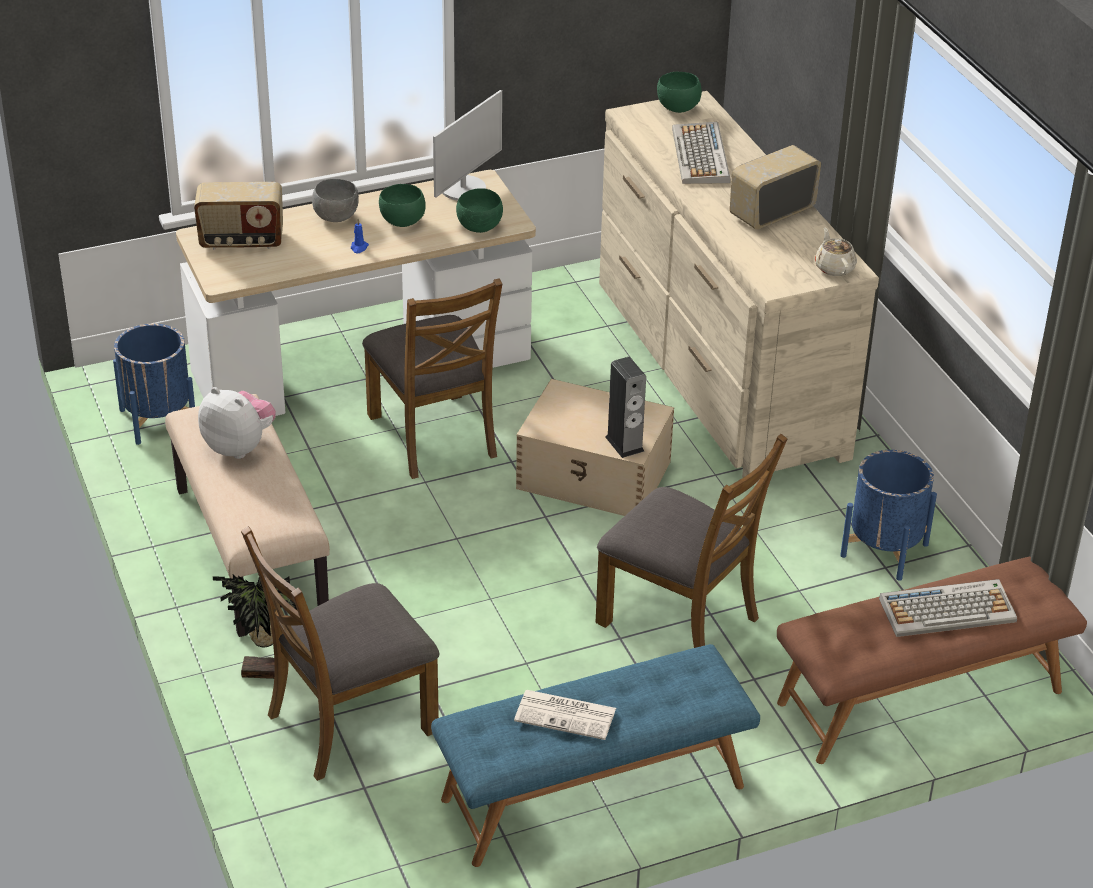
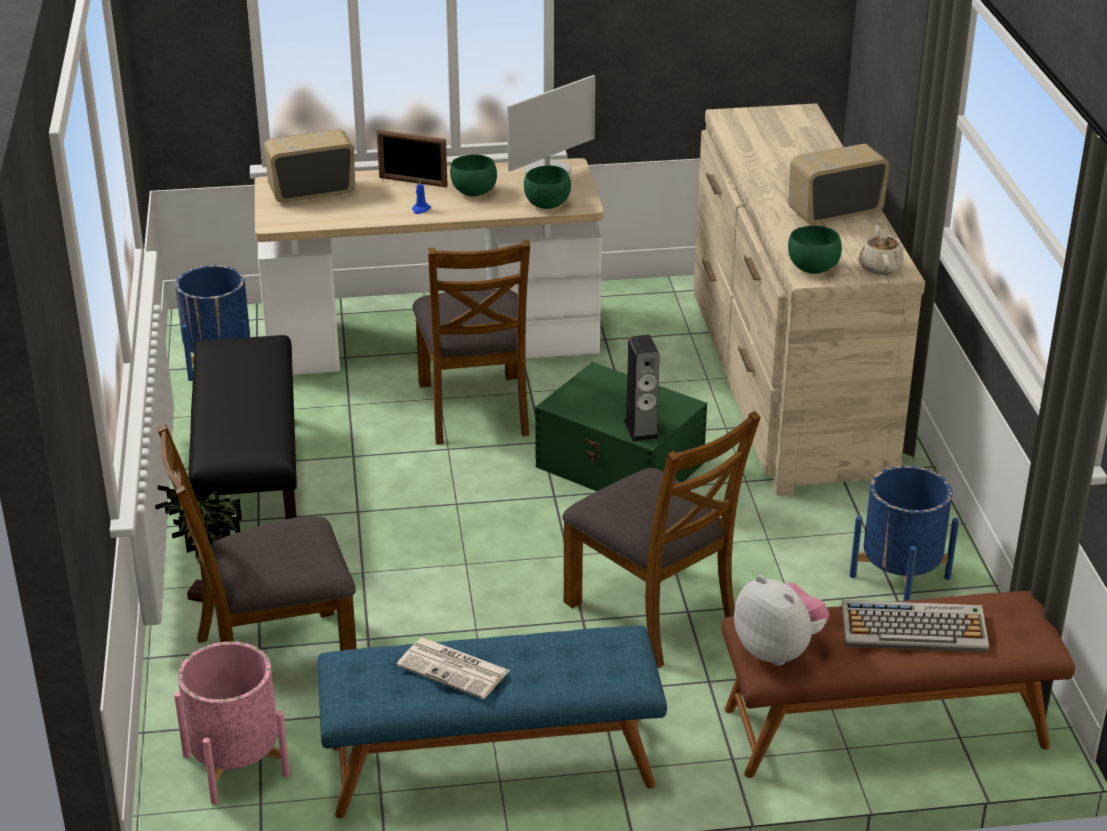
camera: 15 degrees right, 5 degrees down
(239, 447) = (245, 377): plush toy -> plush toy (778, 650)
(241, 241) = (312, 192): radio -> radio turned 150 degrees clockwise
(248, 551) = (249, 487): beige bench -> black bench
(337, 217) = (413, 182): grey bowl -> picture frame
(360, 833) = (236, 765): none -> pink planter
(595, 476) = (621, 466): beige storage box -> green storage box
(677, 108) = (778, 115): green bowl -> green bowl (811, 269)
(701, 156) = (784, 157): keyboard -> none

